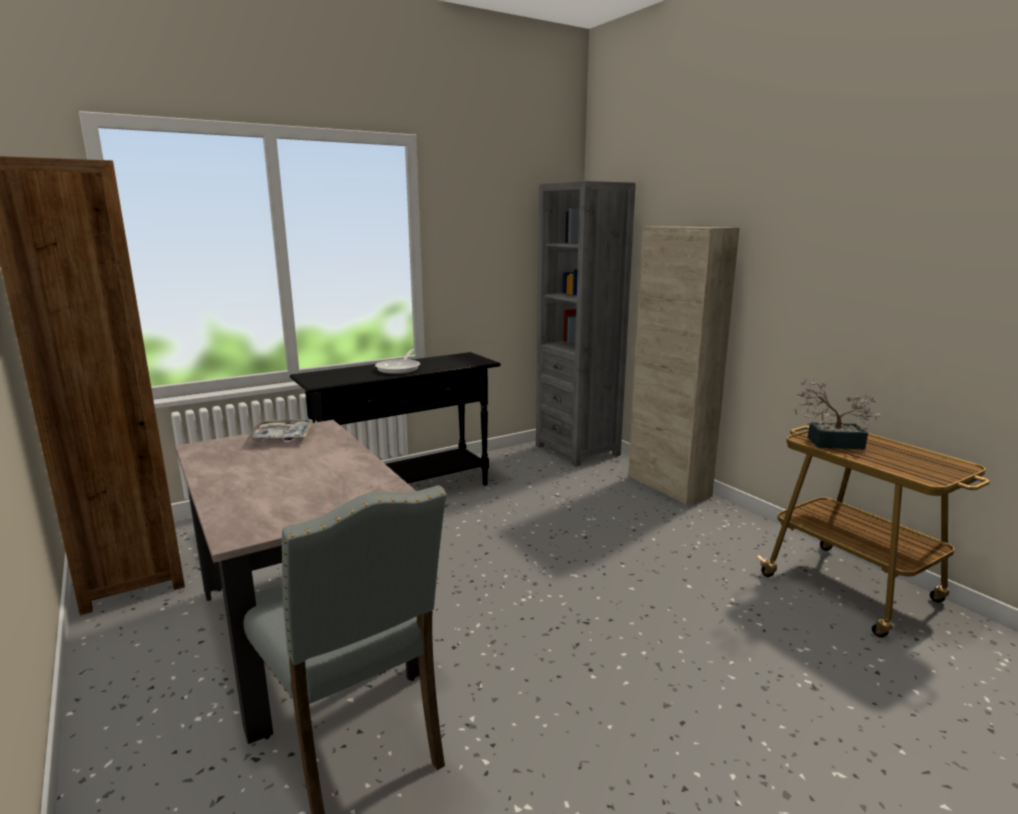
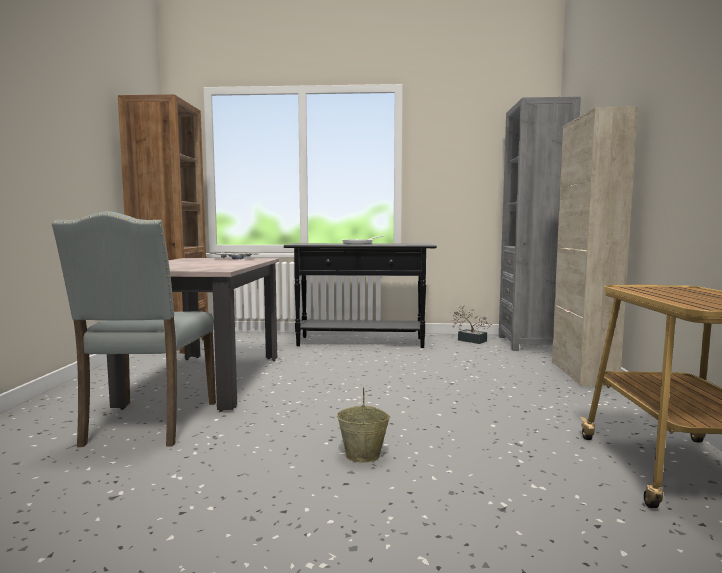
camera: 35 degrees right, 10 degrees down
(646, 676) = (363, 455): none -> beige bucket
(828, 443) = (644, 289): potted plant -> potted plant (469, 340)

